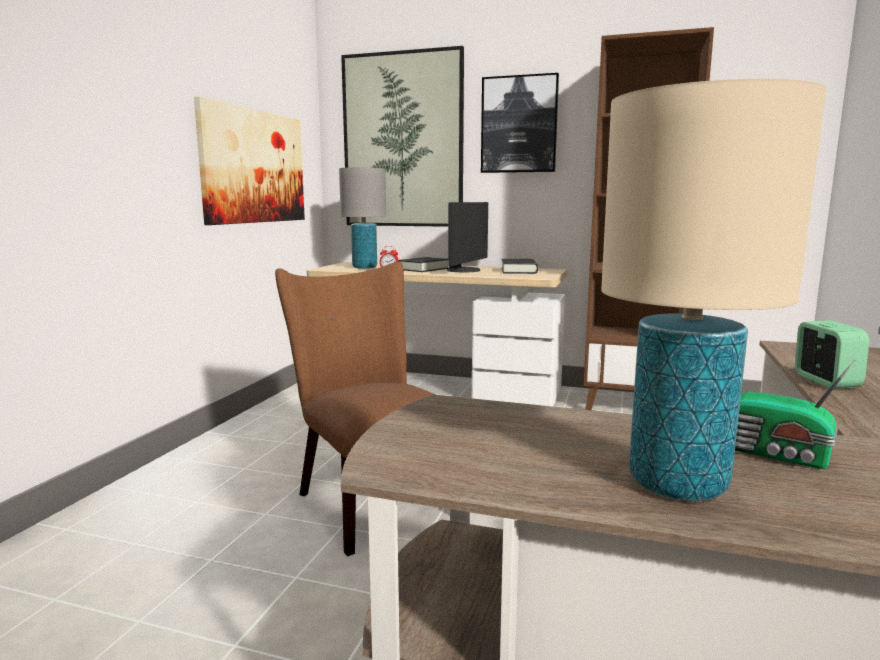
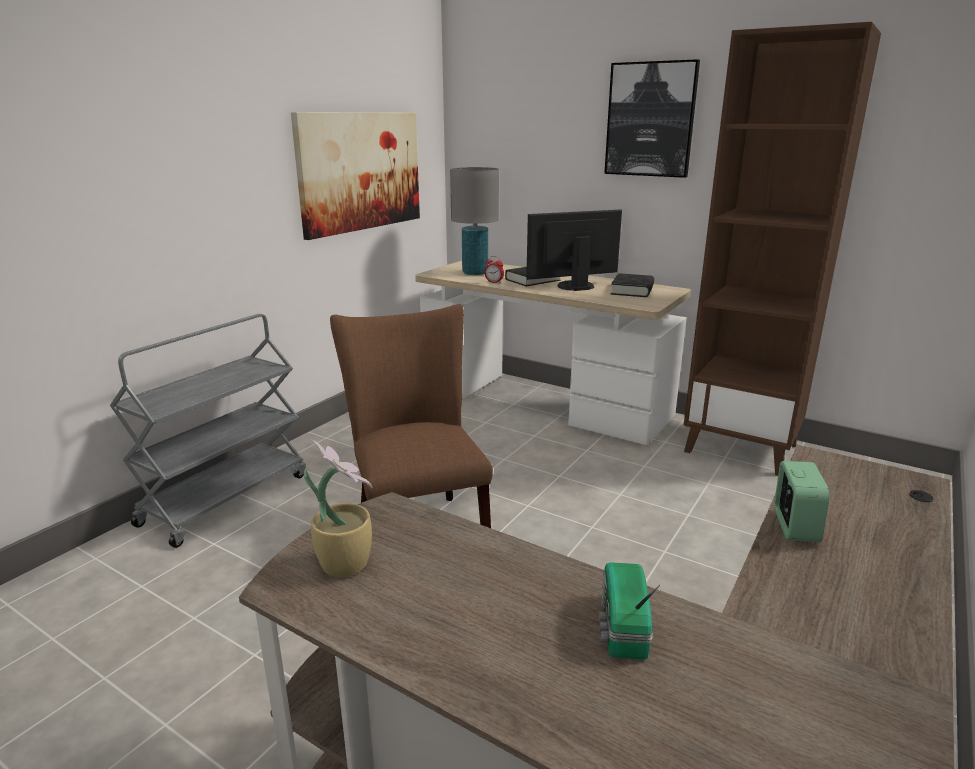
camera: 15 degrees right, 10 degrees up
(133, 499) = (226, 498): none -> grey cart
(403, 141) = (525, 133): picture -> none
(440, 444) = (345, 562): none -> potted plant
(465, 270) = (574, 286): monitor -> monitor turned 150 degrees counterclockwise
(678, 483) = (497, 649): beige table lamp -> none
(774, 454) = (621, 627): radio -> radio turned 45 degrees clockwise

